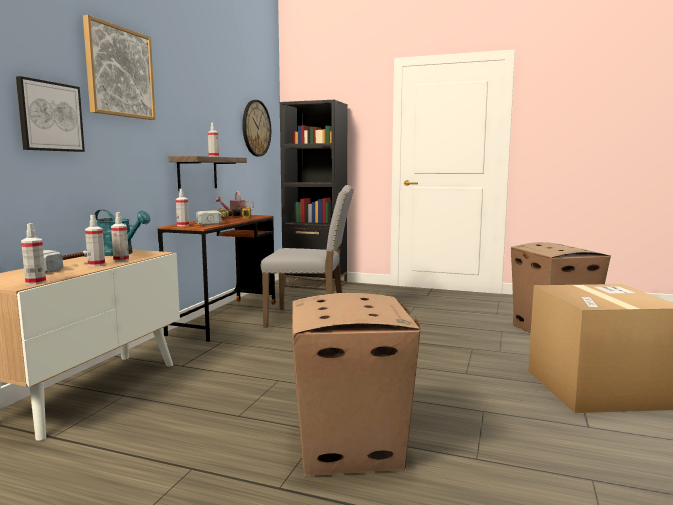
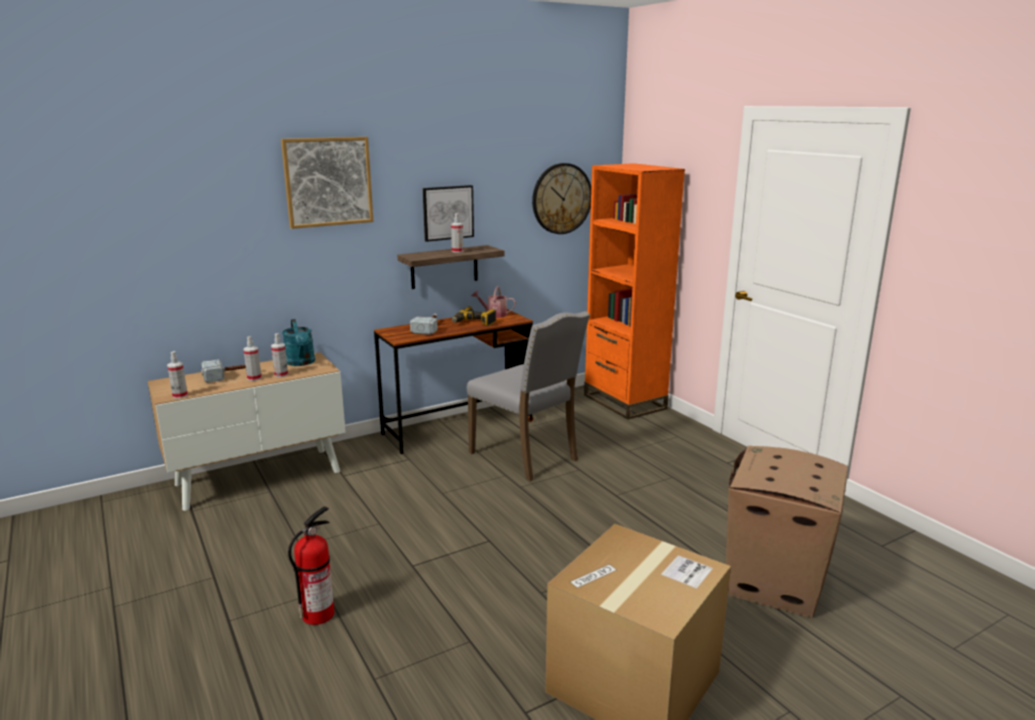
camera: 40 degrees right, 10 degrees up
(50, 116) = (244, 240): picture -> picture (447, 212)
(183, 225) = (397, 331): spray bottle -> none
(315, 284) = (624, 402): black bookcase -> orange bookcase
(350, 445) = (318, 613): cardboard box -> fire extinguisher

